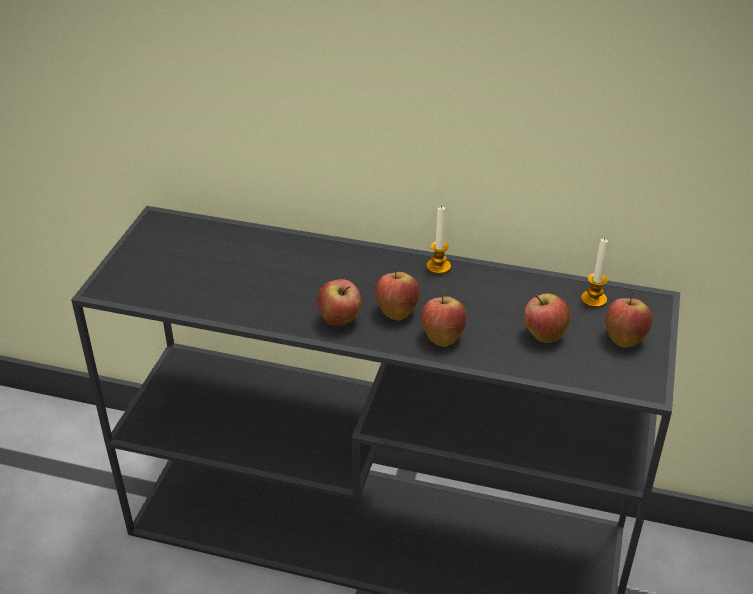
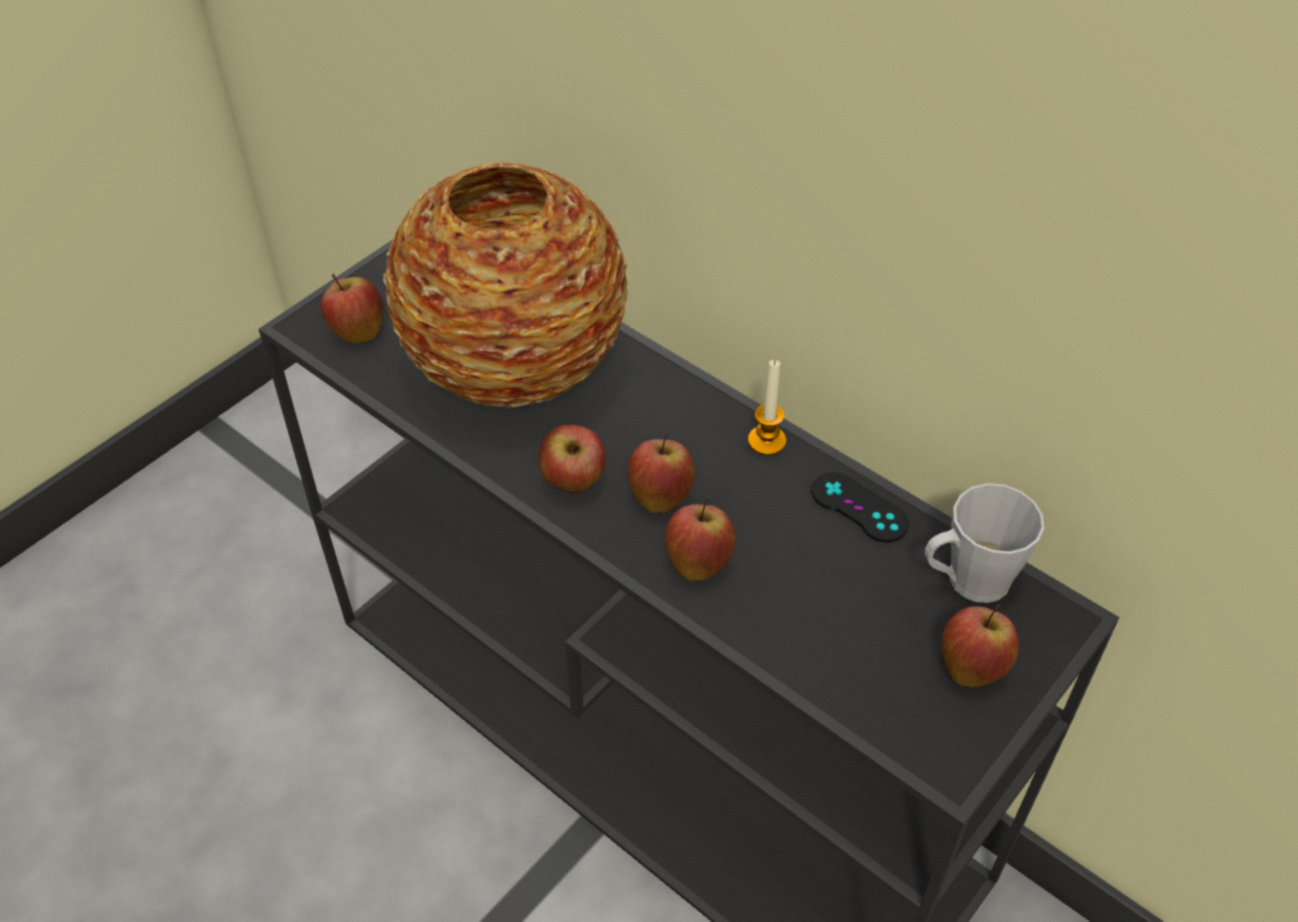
camera: 25 degrees right, 10 degrees up
(259, 272) = (513, 367): none -> vase
(512, 283) = (859, 507): none -> black game controller
(544, 335) = (850, 614): apple -> apple (357, 332)
(593, 299) = (967, 580): candle -> grey mug

